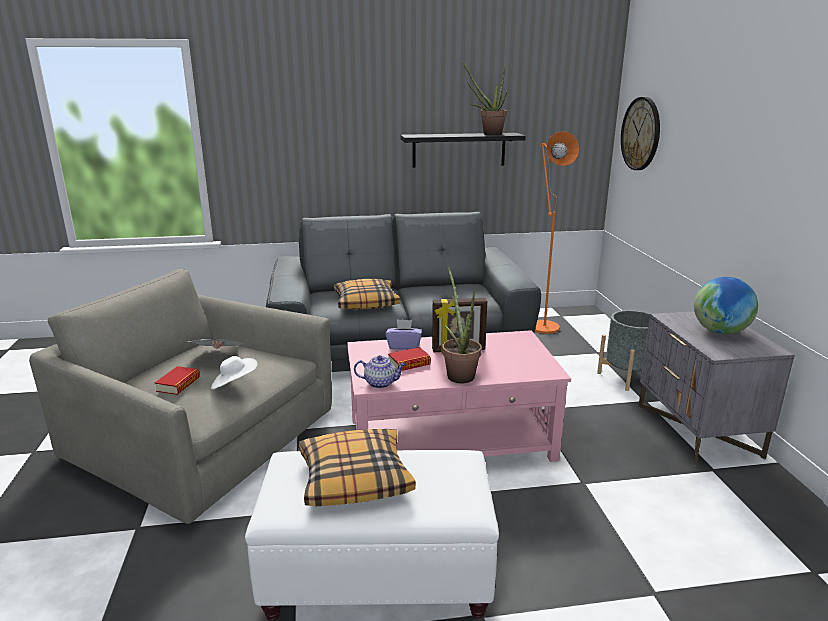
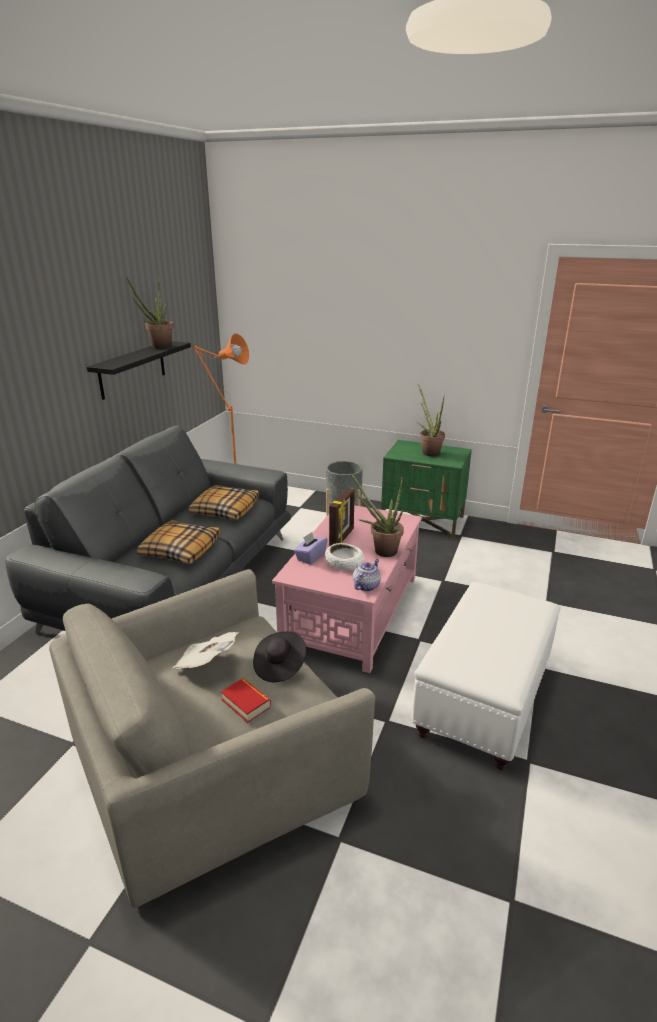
camera: 60 degrees left, 5 degrees up
(234, 384) = (279, 666): white hat -> black hat
(355, 478) = (482, 638): pillow -> pillow (225, 510)
(409, 363) = (344, 564): book -> white bowl
(641, 134) = (263, 324): wall clock -> none
(698, 432) = (423, 521): grey nightstand -> green nightstand
(720, 332) = (428, 452): globe -> potted plant

